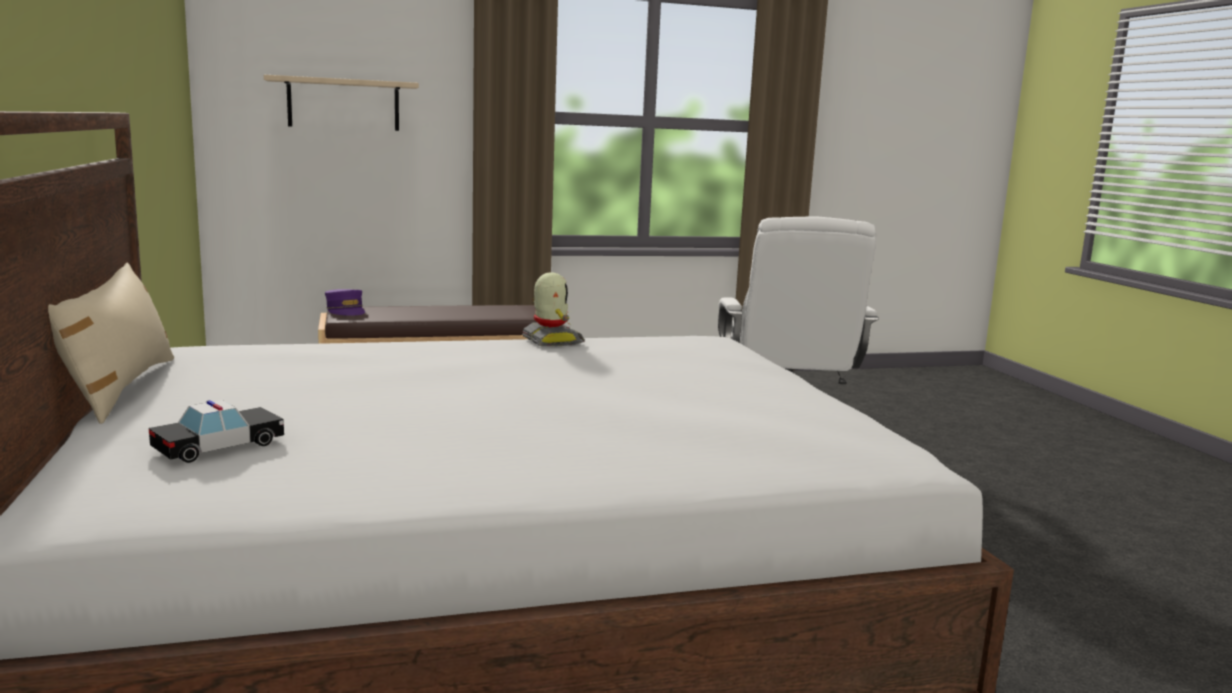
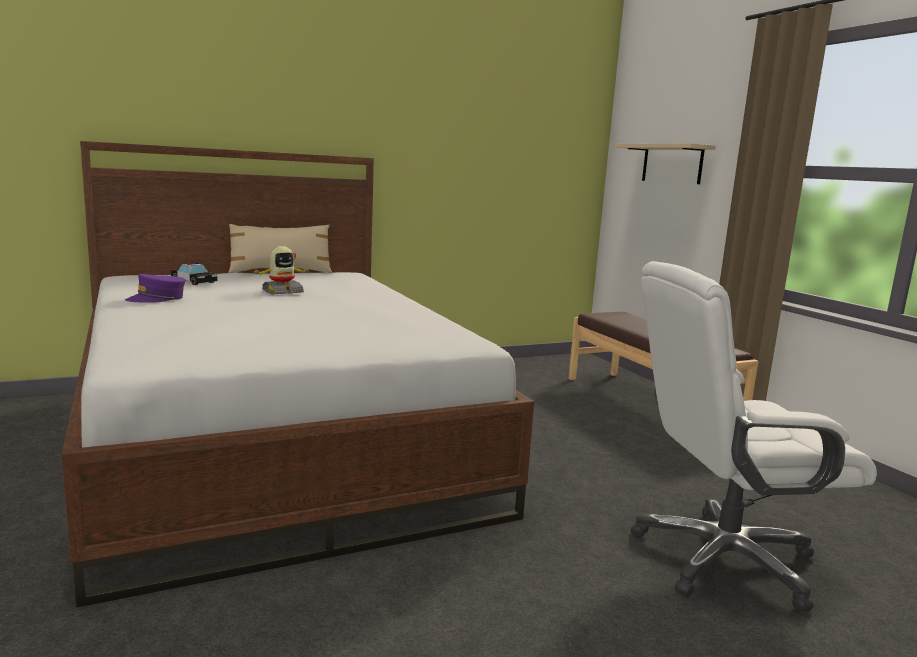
camera: 80 degrees right, 0 degrees up
(346, 311) = (616, 314): purple cap -> purple cap (157, 298)
(551, 341) = (419, 311): toy robot -> toy robot (282, 291)

